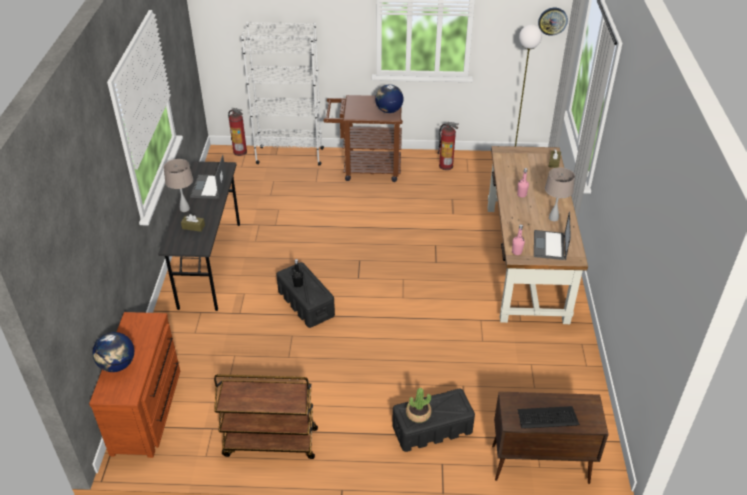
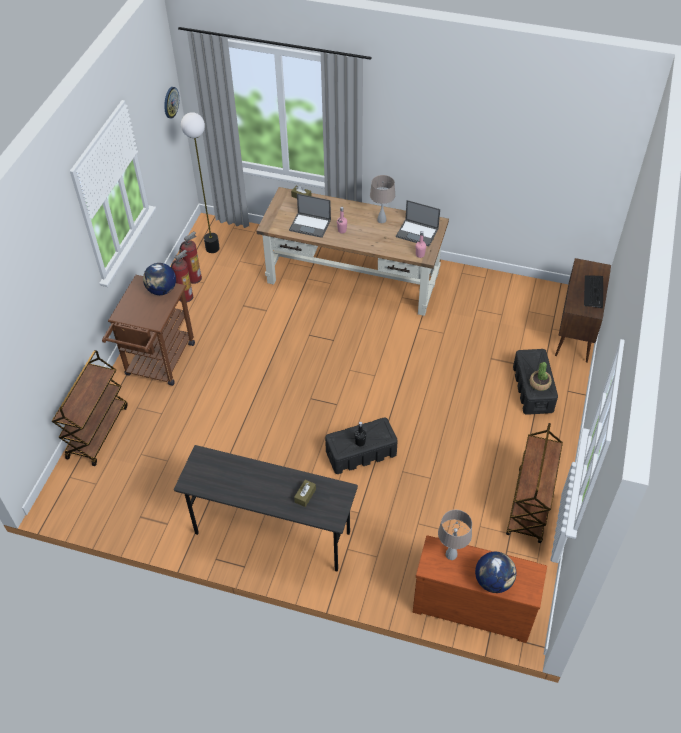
camera: 75 degrees left, 10 degrees up
(184, 209) = (268, 502): beige table lamp -> beige table lamp (451, 554)
(208, 187) = (235, 475): laptop -> laptop (310, 225)
(240, 152) = (62, 482): fire extinguisher -> fire extinguisher (194, 278)
(289, 156) = (97, 431): white bookcase -> brown cart

